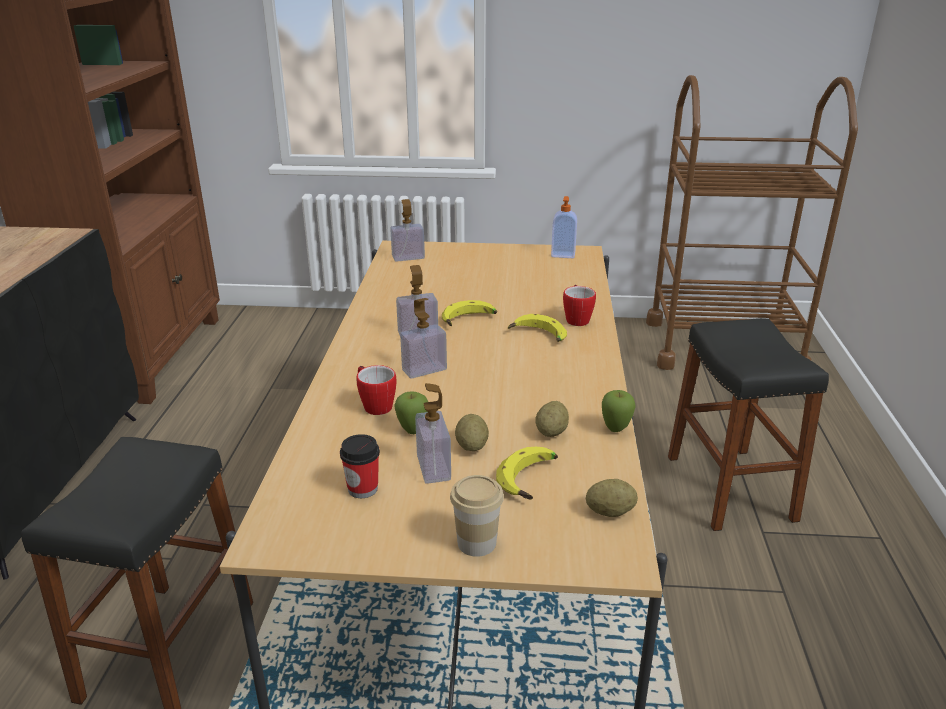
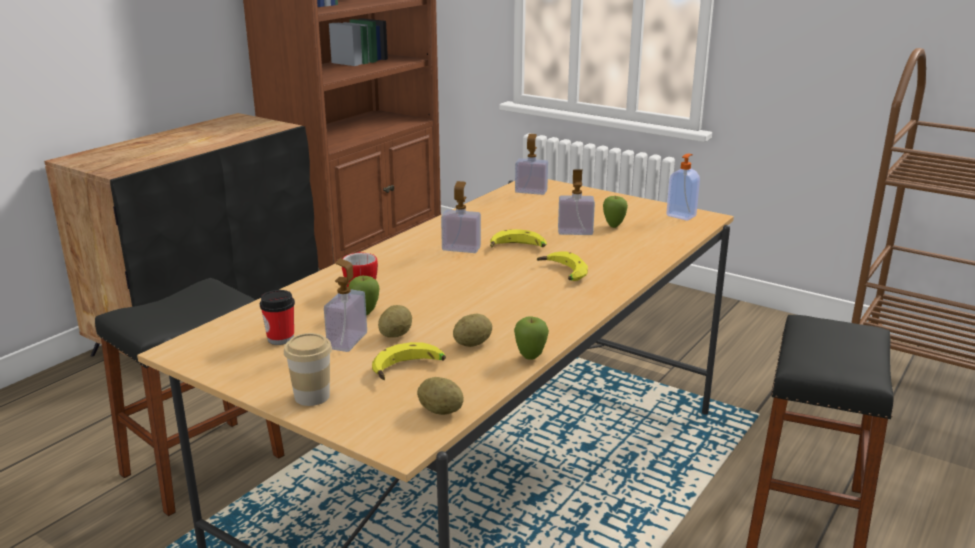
camera: 30 degrees right, 5 degrees down
(424, 370) = (431, 274): soap dispenser -> soap dispenser (575, 232)
(522, 277) = (613, 226): none -> apple
(576, 319) = (618, 268): mug -> none

